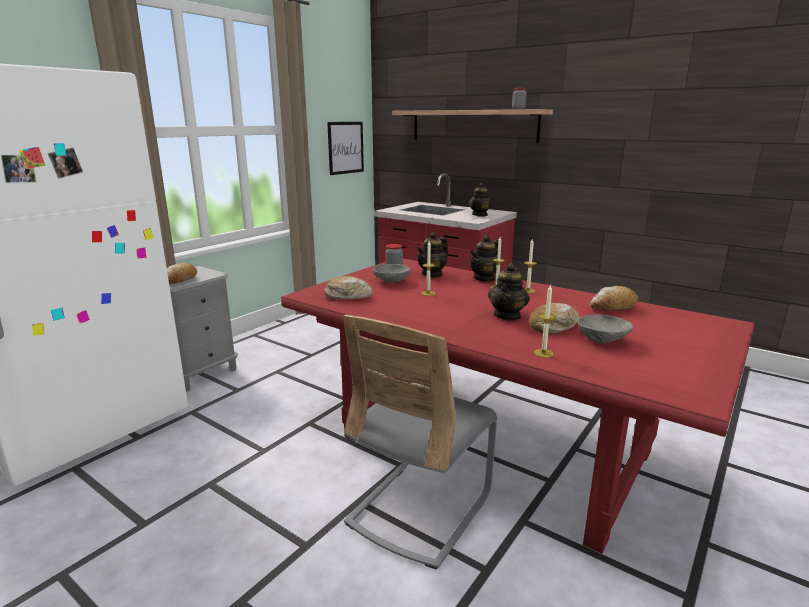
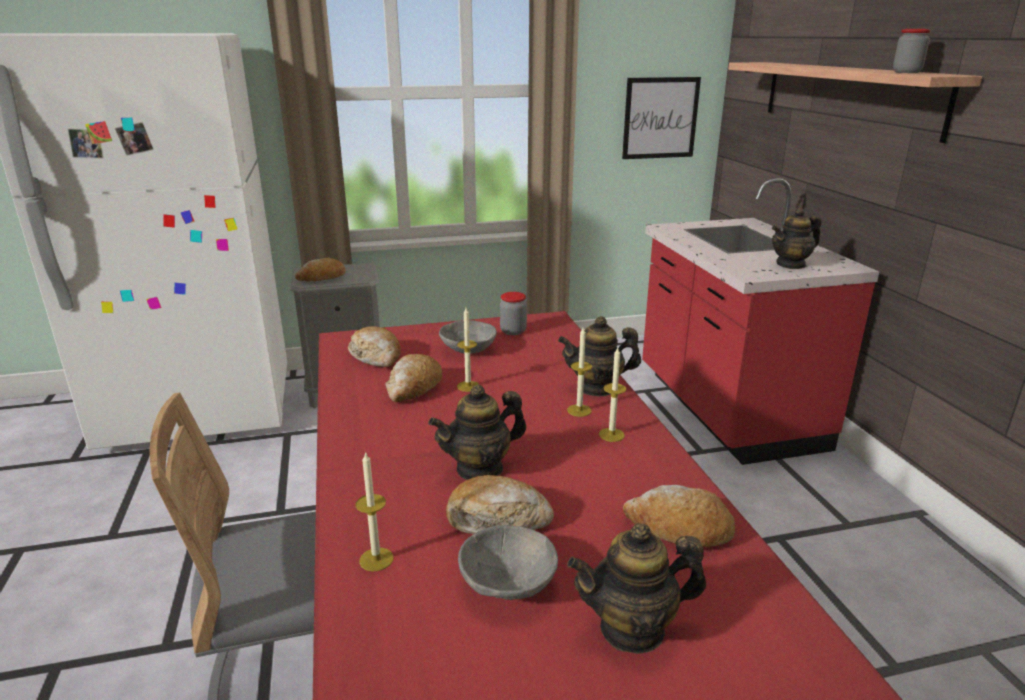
camera: 40 degrees right, 5 degrees up
(403, 301) = (413, 388): none -> bread
(432, 274) = (543, 355): teapot -> teapot (632, 628)

